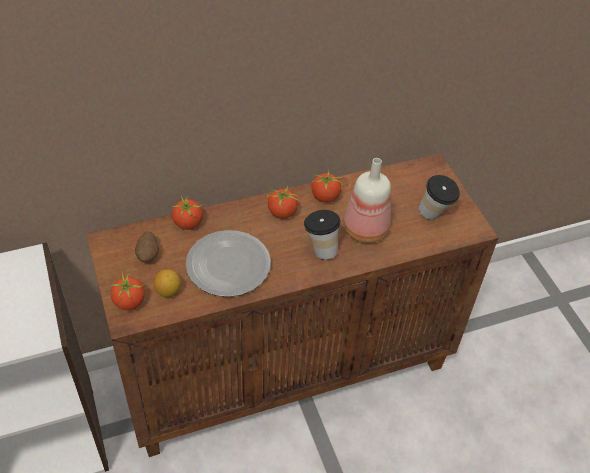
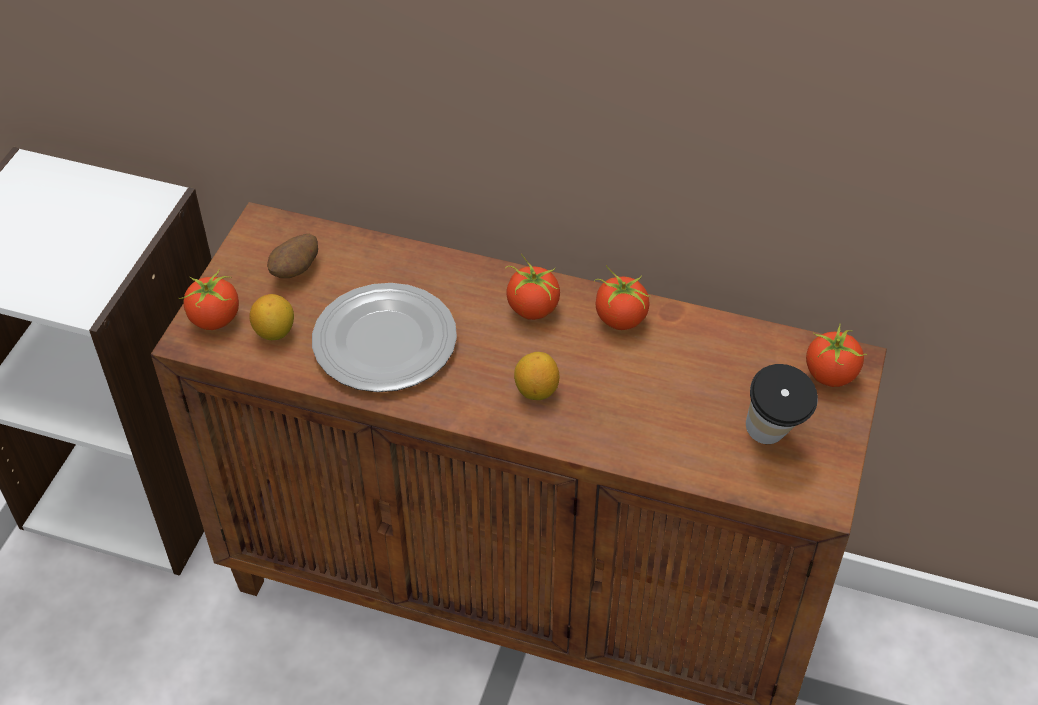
camera: 40 degrees right, 0 degrees up
(188, 223) = (388, 255): tomato -> tomato (830, 375)
(320, 249) = (536, 390): cup -> lemon
(363, 229) = (632, 398): bottle -> none

